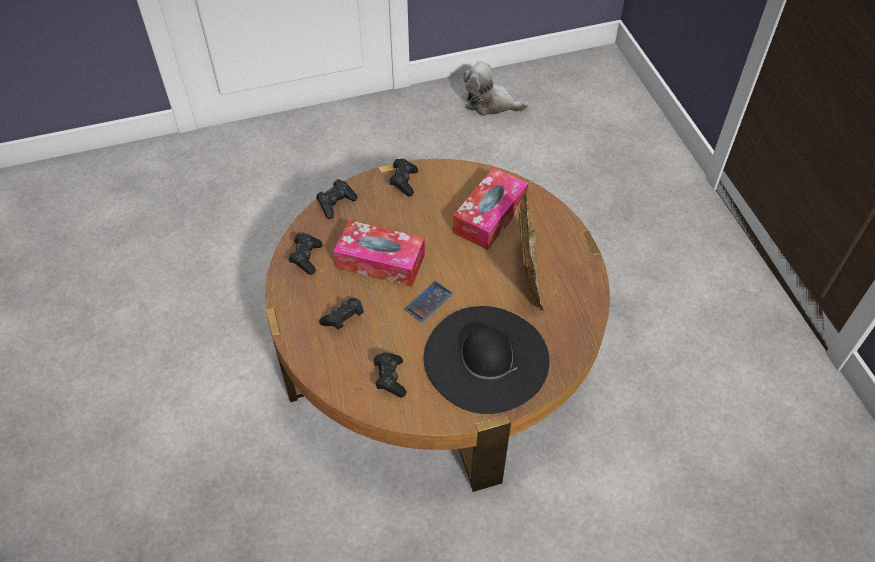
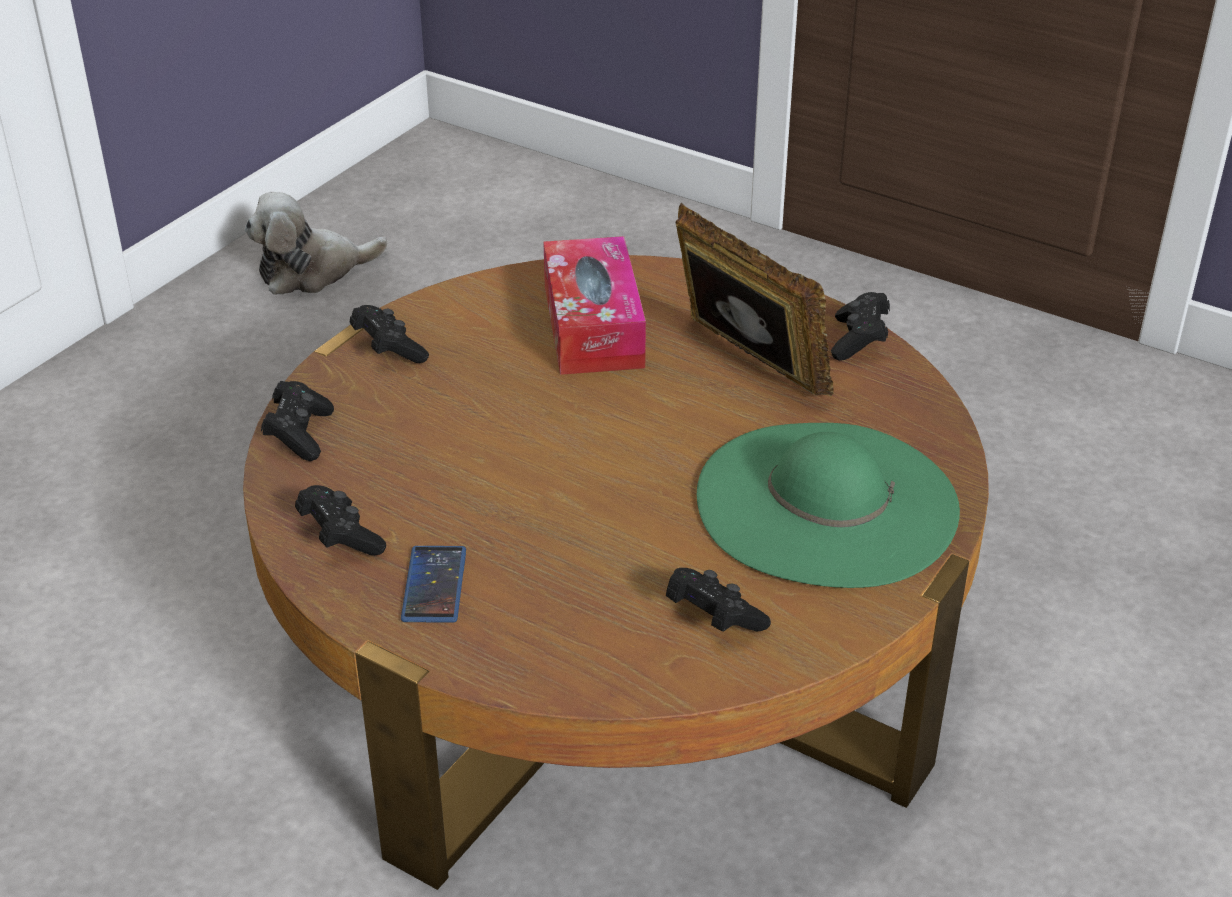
camera: 40 degrees left, 15 degrees down
(343, 319) = (524, 583): black game controller -> black game controller (859, 341)
(380, 261) = (486, 471): tissue box -> none
(428, 302) = (639, 481): phone -> phone (434, 585)
(486, 358) = (826, 503): black hat -> green hat

